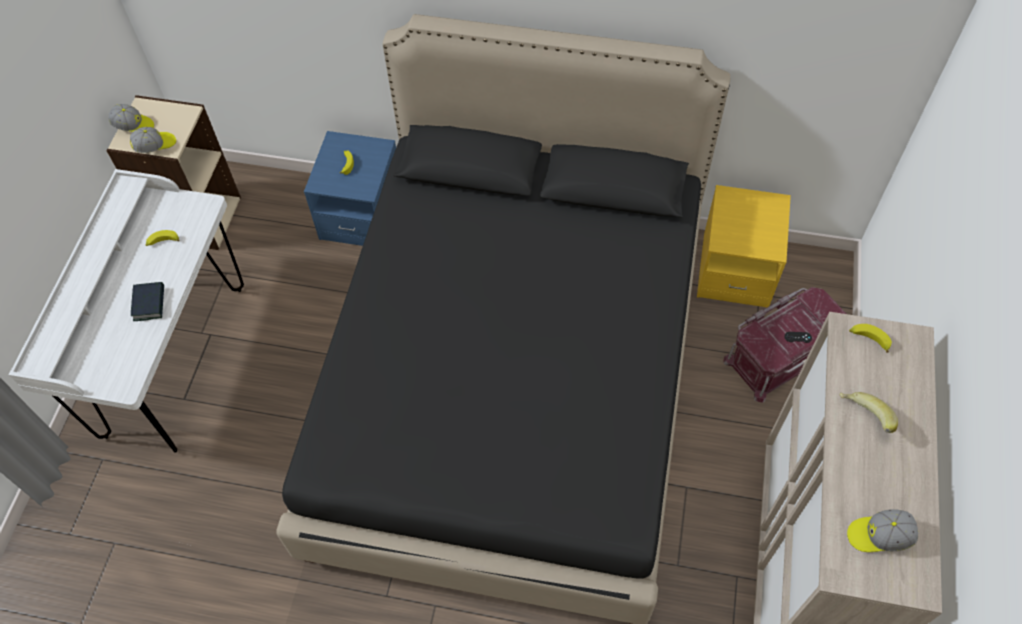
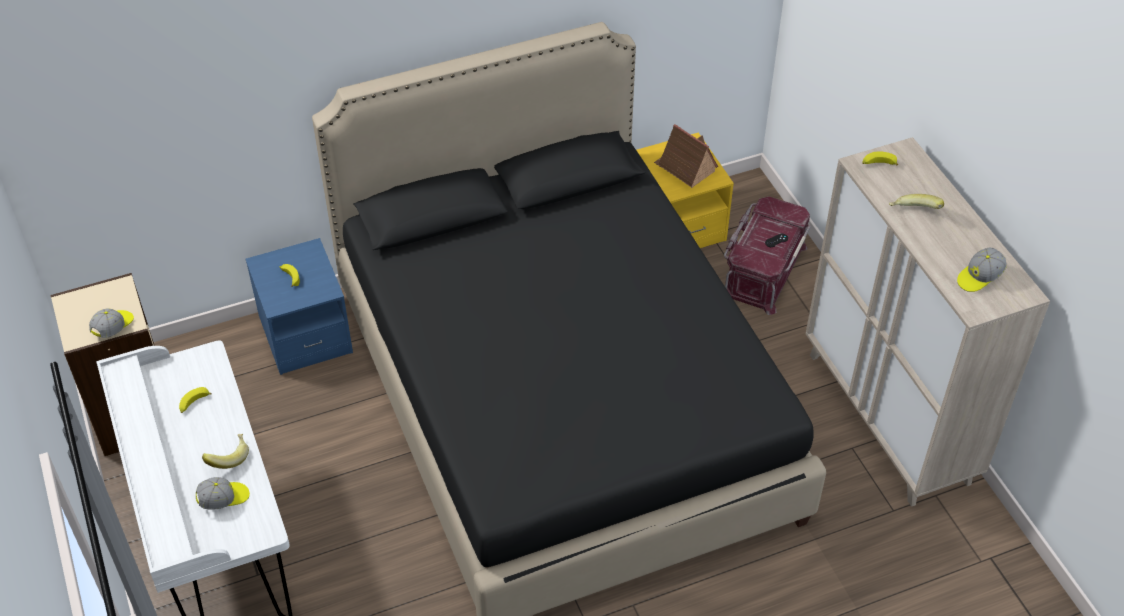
camera: 35 degrees left, 10 degrees down
(133, 125) = (74, 321): cap -> cap (224, 499)
(149, 304) = (228, 457): book -> banana
(751, 225) = (685, 167): none -> toy house

